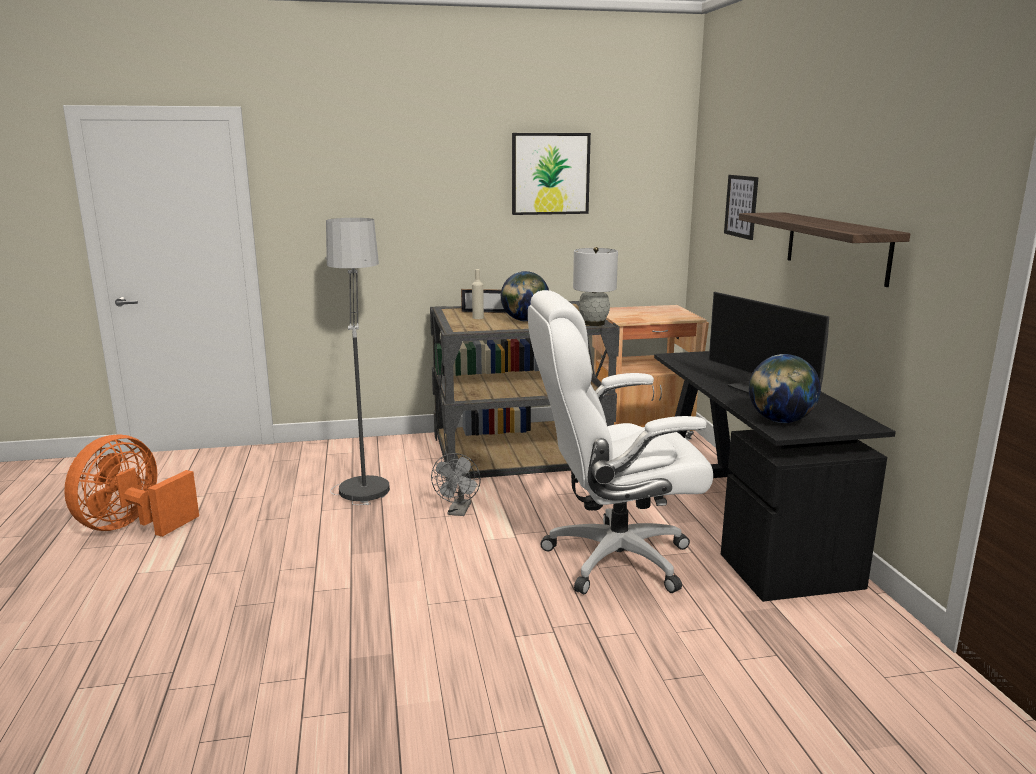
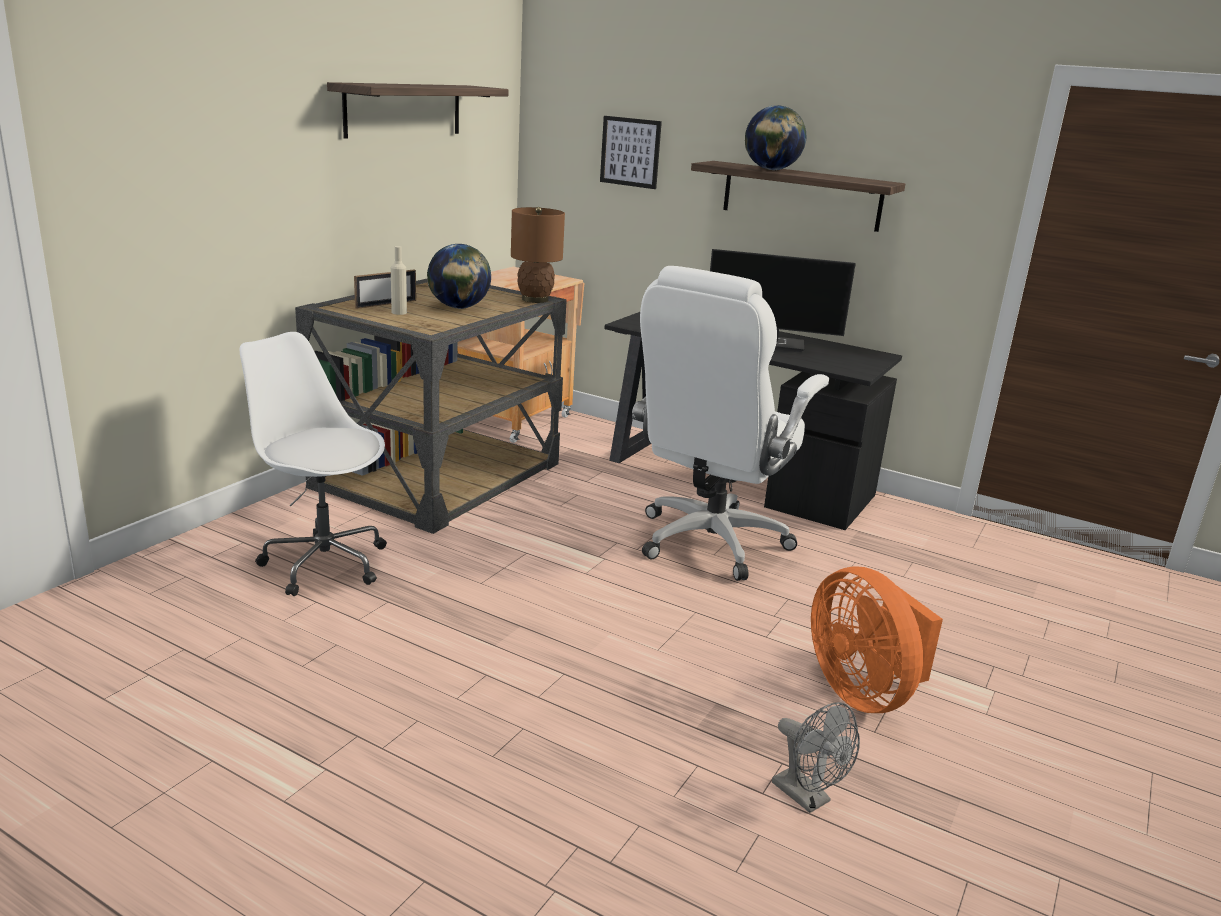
camera: 50 degrees left, 5 degrees up
(132, 526) = (129, 760): orange fan -> orange fan (863, 692)
(363, 476) = (322, 563): floor lamp -> white office chair
(458, 512) = (508, 558): grey fan -> grey fan (808, 798)
(550, 174) = (404, 110): picture -> shelf
(593, 323) = (535, 299): white table lamp -> brown table lamp
(780, 421) = (836, 365): globe -> globe (771, 170)

